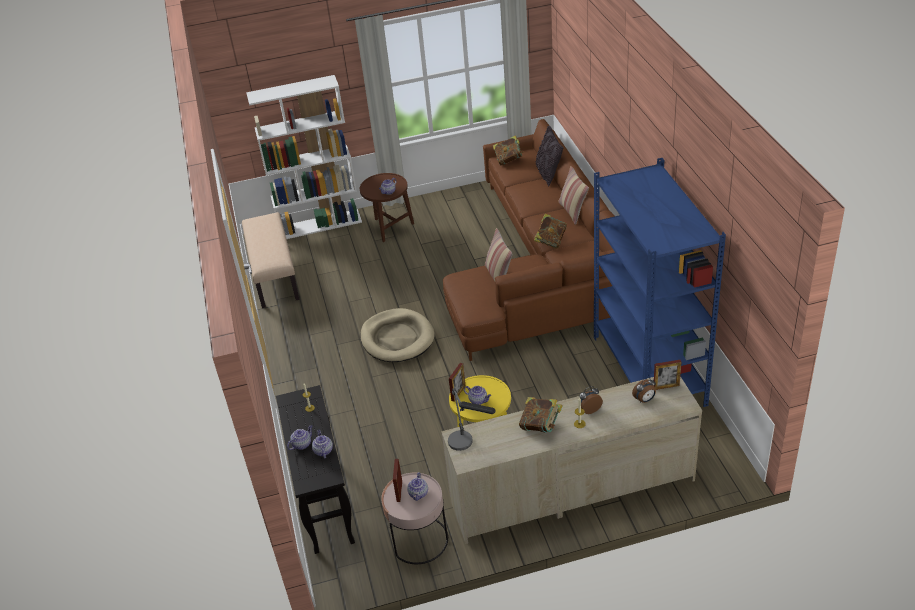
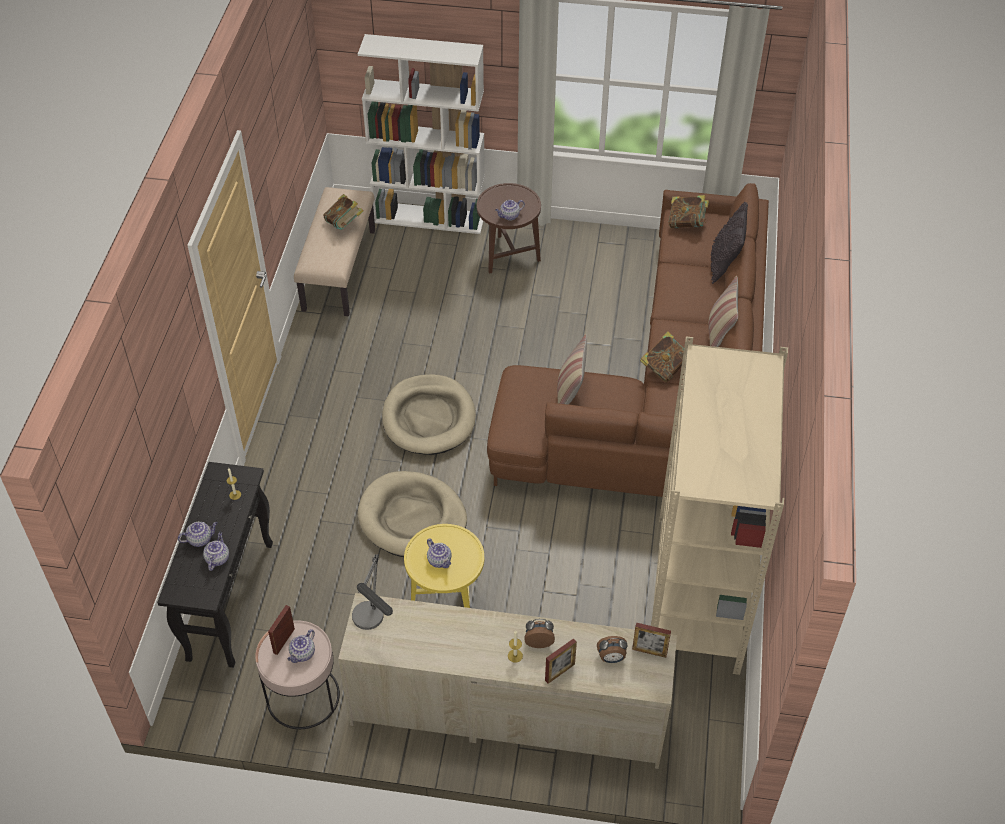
camera: 20 degrees right, 10 degrees up
(426, 401) = (412, 518): none -> beige dog bed
(458, 393) = (423, 540): picture frame -> picture frame (559, 672)
(541, 426) = (469, 638): book -> book (344, 224)
(648, 370) = (697, 592): blue bookcase -> beige bookcase

